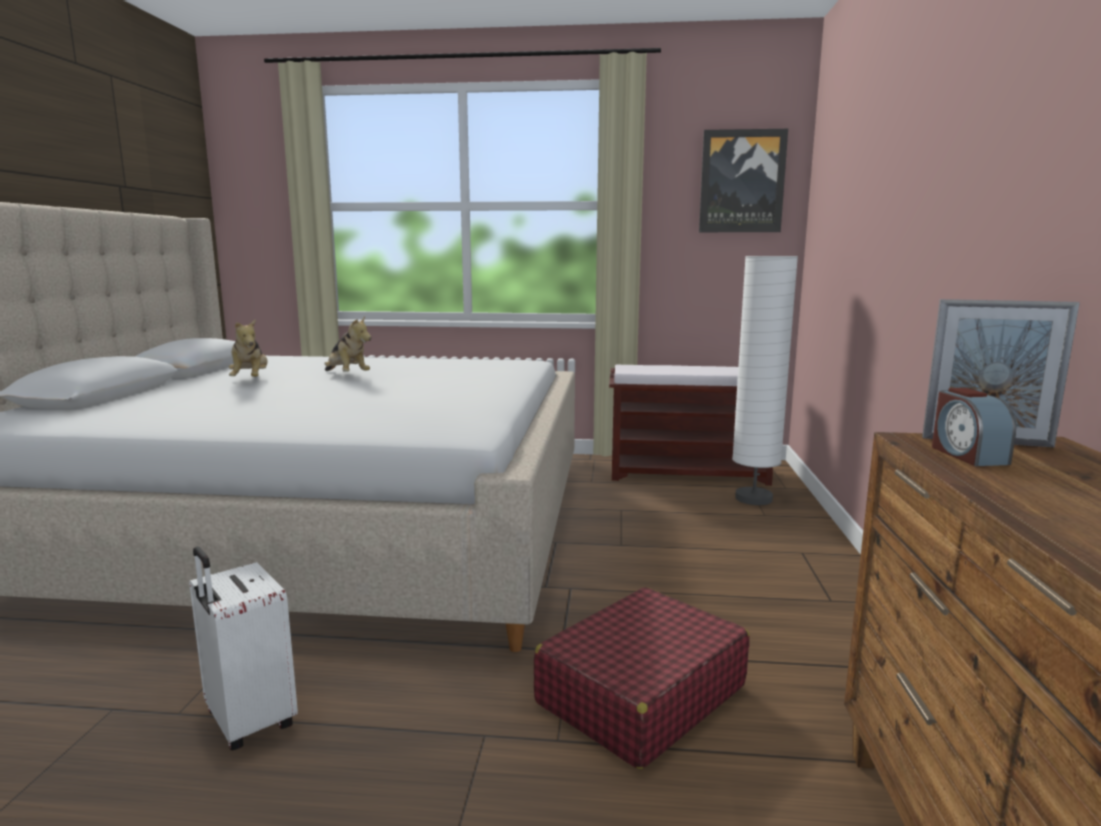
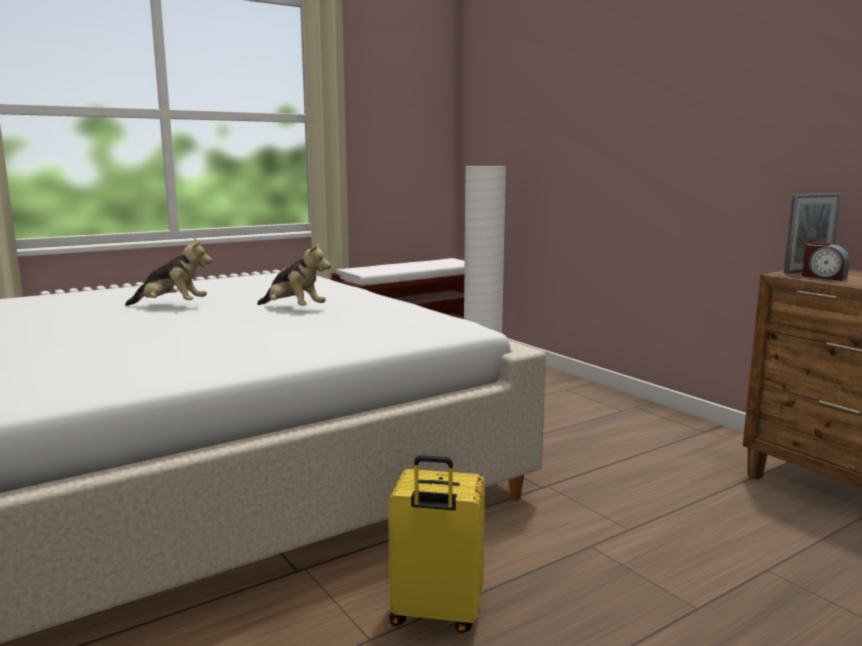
camera: 40 degrees left, 0 degrees up
(247, 722) = (435, 615): white suitcase -> yellow suitcase
(251, 380) = (75, 325): plush toy -> plush toy (293, 309)
(640, 694) = (624, 491): red suitcase -> none
(742, 182) = (413, 102): picture -> none

